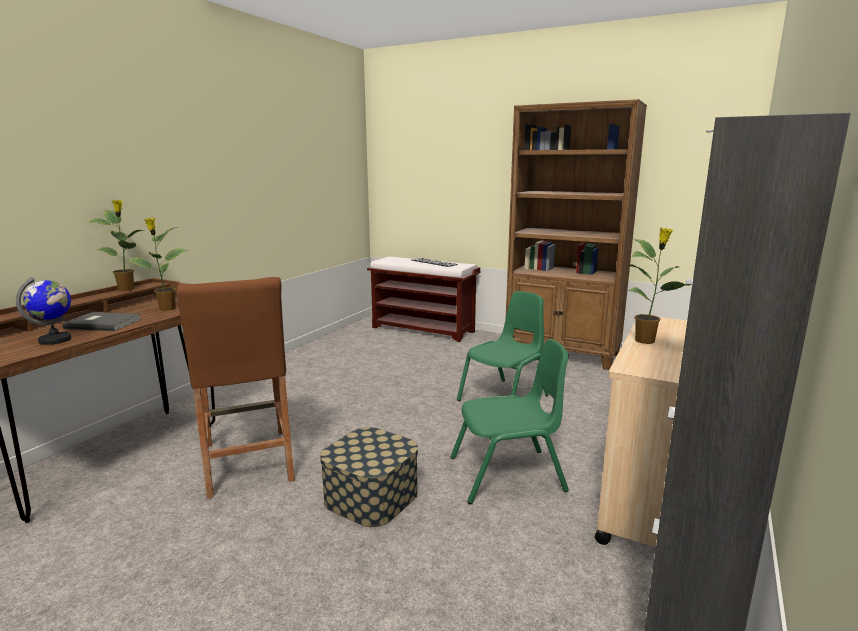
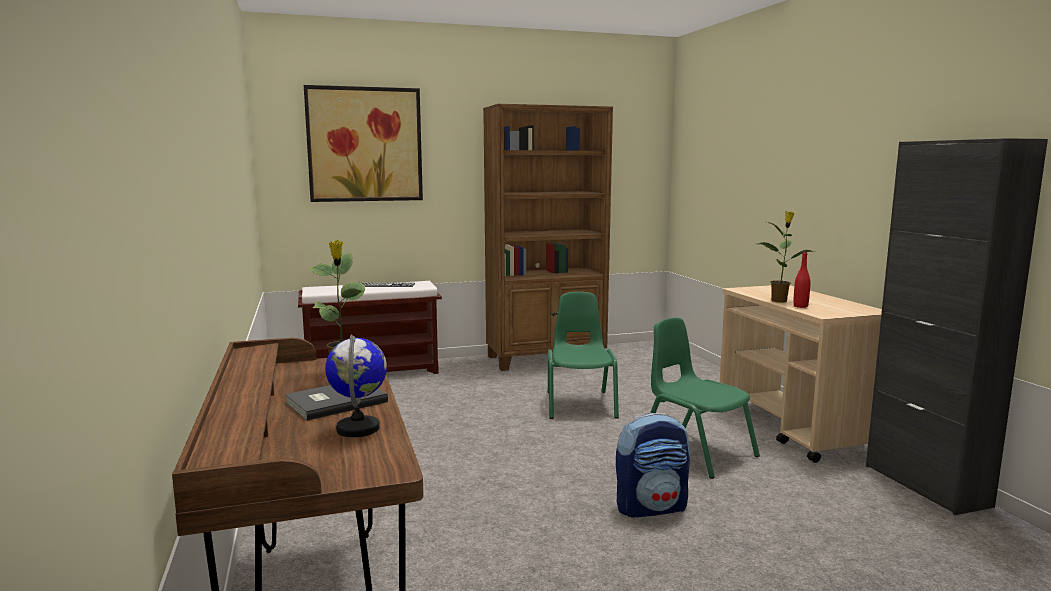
camera: 45 degrees left, 5 degrees down
(127, 289) = (254, 359): potted plant -> none
(248, 461) = (492, 539): brown stool -> none
(371, 496) = (651, 507): storage box -> backpack
(437, 147) = (365, 144): none -> picture
(507, 475) = (696, 451): green chair -> green chair turned 75 degrees counterclockwise
(644, 352) = (800, 306): none -> red bottle

